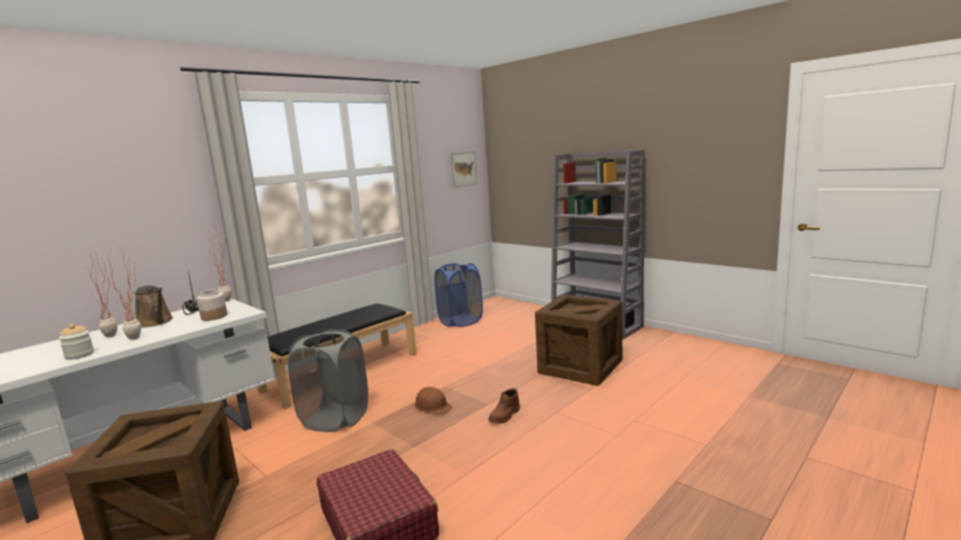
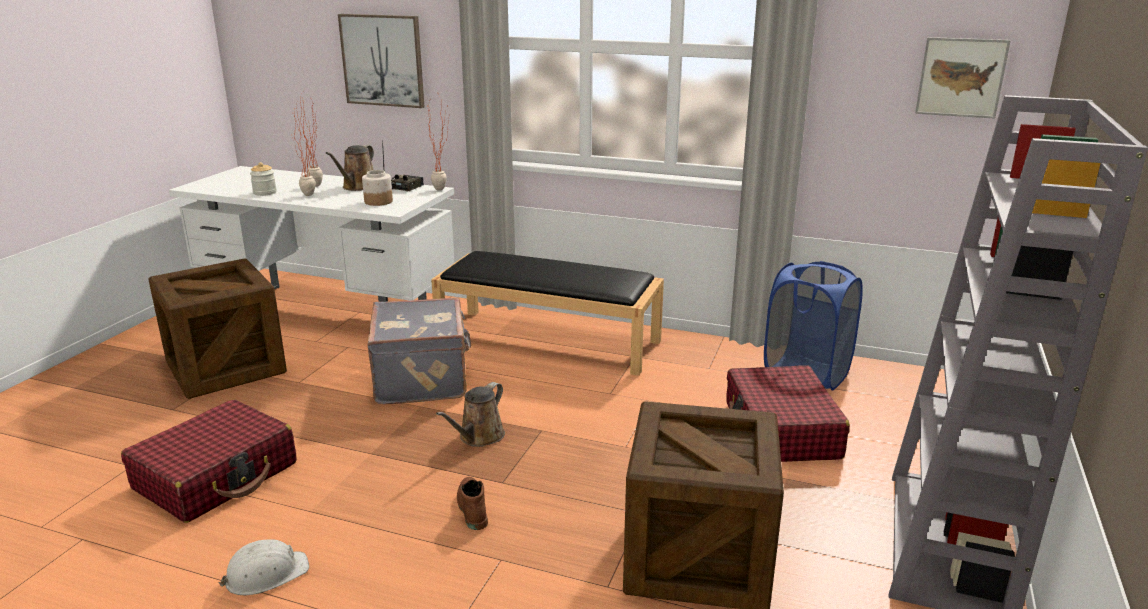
camera: 65 degrees right, 10 degrees up
(121, 214) = (383, 60): none -> picture
(335, 418) = (423, 379): grey laundry basket -> grey suitcase
(433, 406) = (479, 437): brown hard hat -> brown watering can
(500, 334) = (781, 430): none -> red suitcase
(505, 416) = (471, 508): brown boot -> brown boot turned 60 degrees clockwise
(525, 495) = (266, 574): none -> white hard hat

